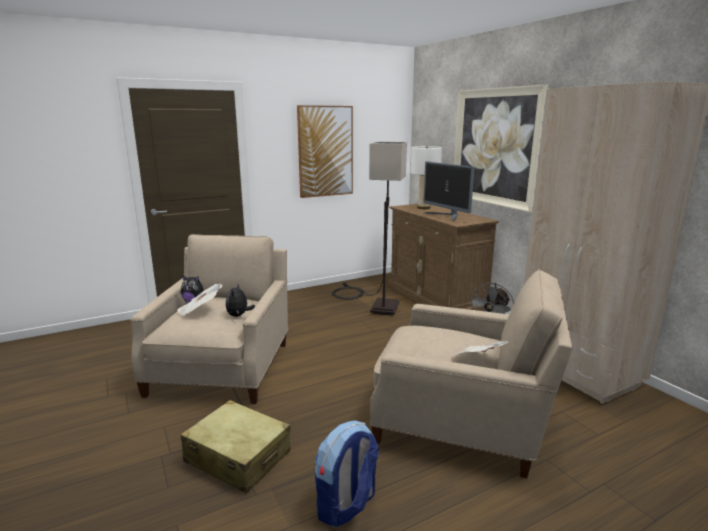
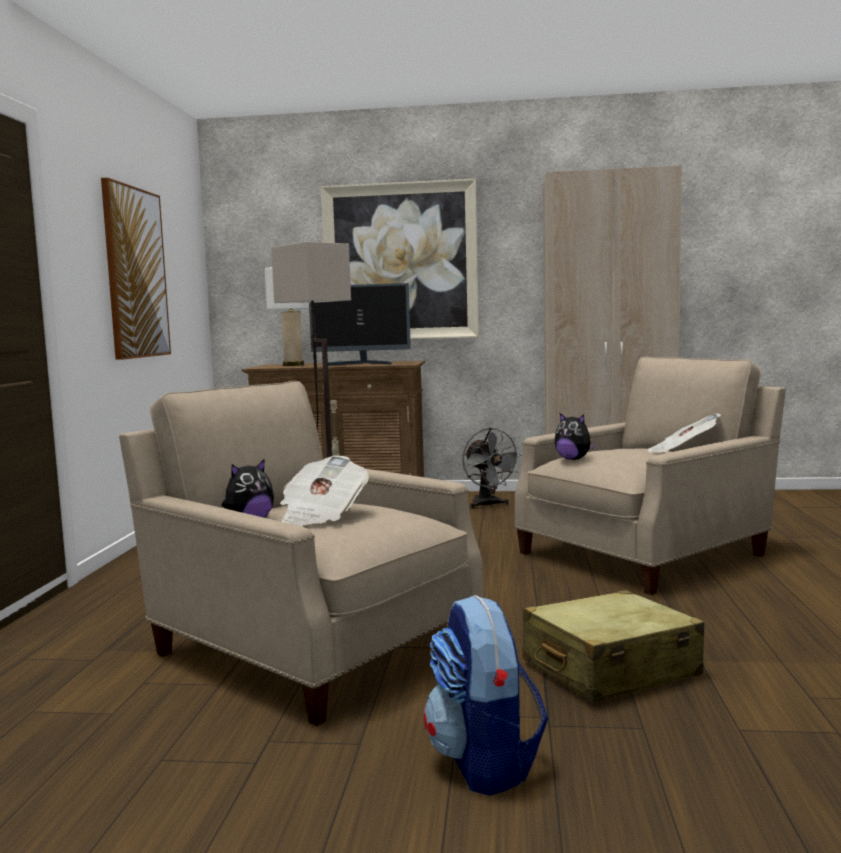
camera: 55 degrees left, 10 degrees down
(239, 315) = (381, 505): plush toy -> plush toy (573, 459)
(346, 506) = (760, 628): backpack -> backpack (484, 762)

